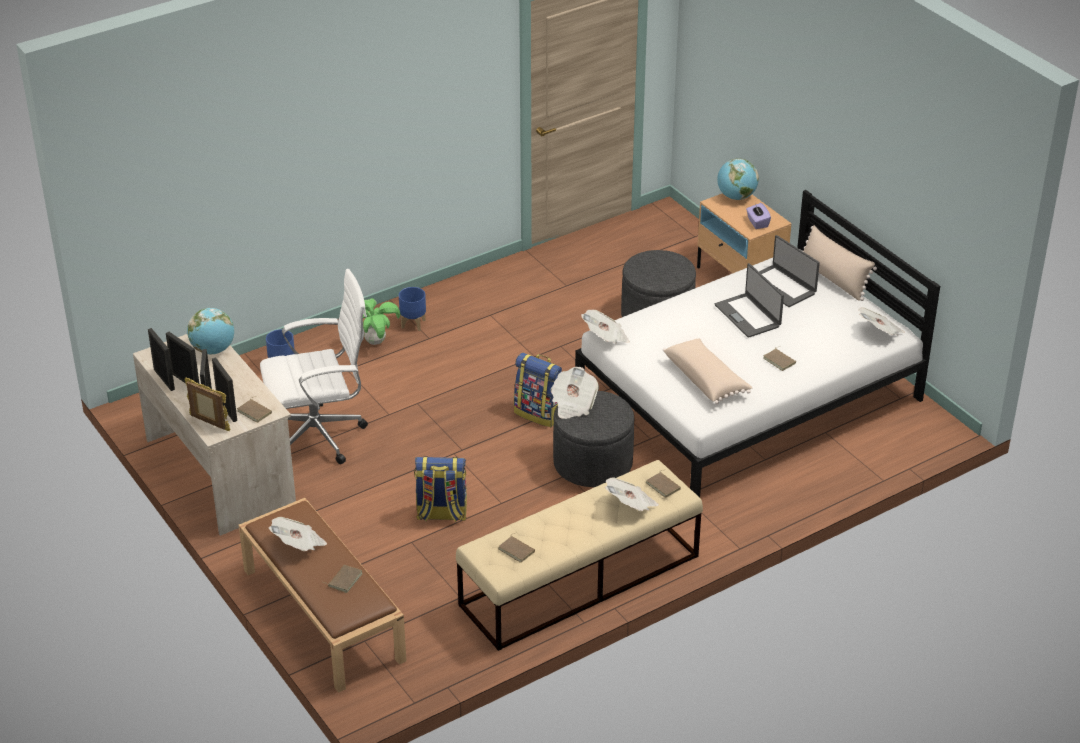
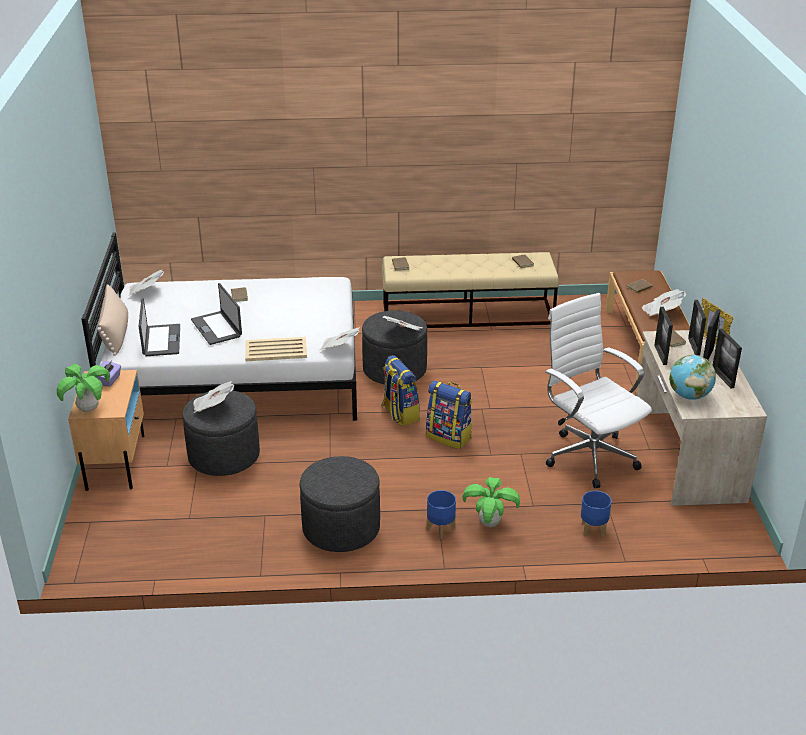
camera: 150 degrees left, 5 degrees down
(164, 379) = (742, 385): picture frame -> picture frame (660, 355)
(321, 435) = (588, 455): white office chair -> white office chair turned 45 degrees clockwise
(441, 514) = (529, 374): backpack -> backpack (449, 437)
(495, 297) = (341, 528): none -> grey ottoman
(631, 505) = (430, 262): newspaper -> newspaper (213, 407)
(663, 313) = (275, 350): none -> beige tray
(706, 379) = (302, 302): beige pillow -> none
(736, 197) = (88, 409): globe -> potted plant
(748, 315) = (217, 328): laptop -> laptop turned 150 degrees clockwise

